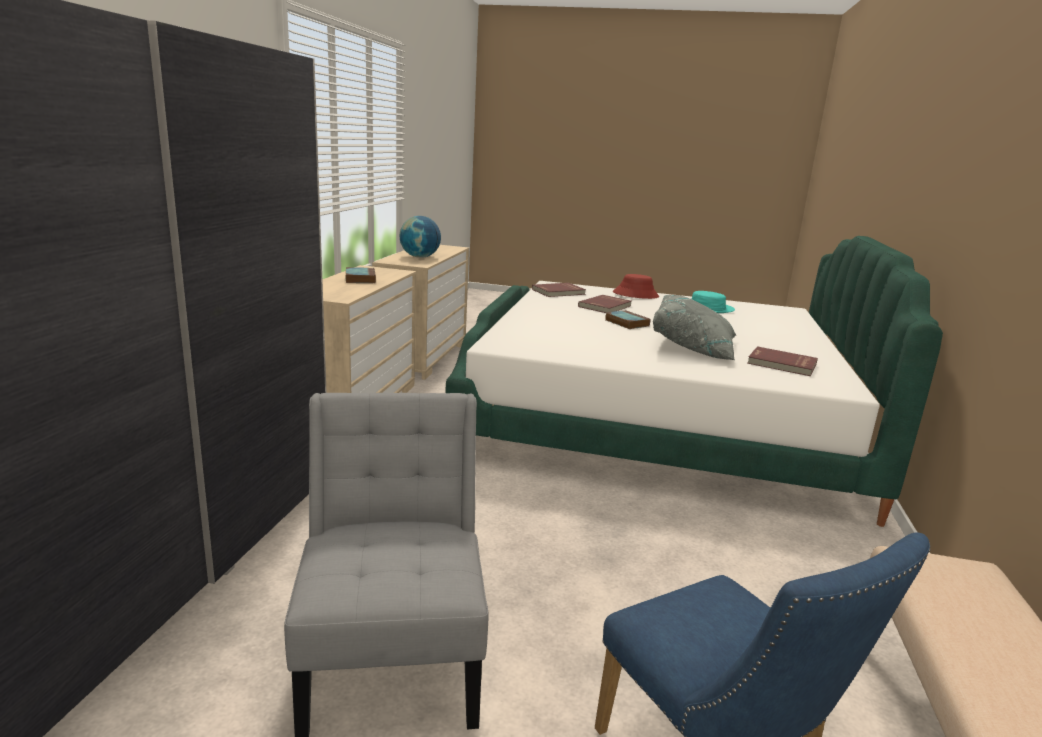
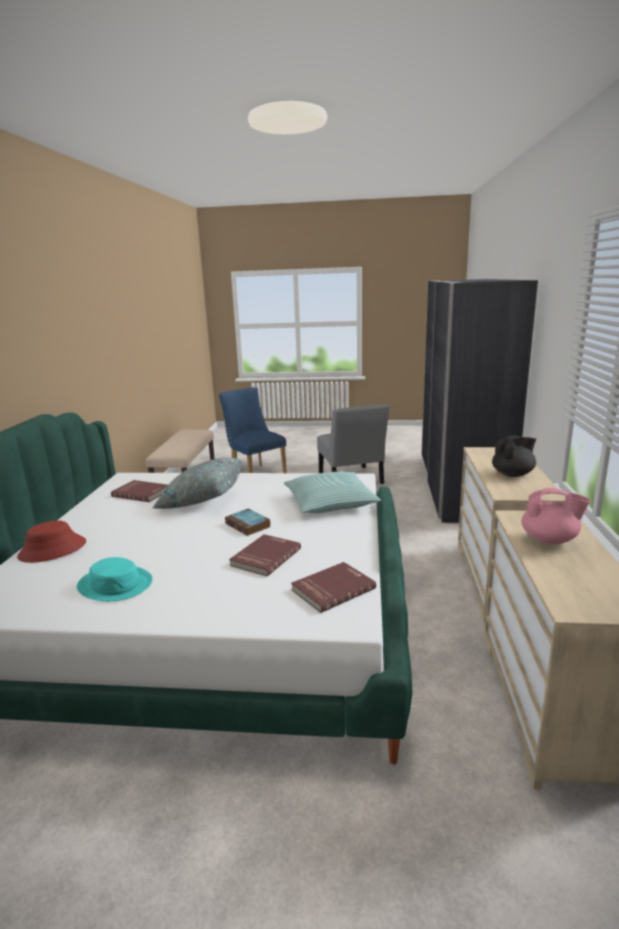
camera: 175 degrees right, 0 degrees up
(360, 278) = (513, 474): book -> black teapot
(420, 257) = (550, 540): globe -> pink teapot
(542, 328) = (330, 502): none -> pillow
(635, 295) = (208, 608): red hat -> red hat (52, 550)

